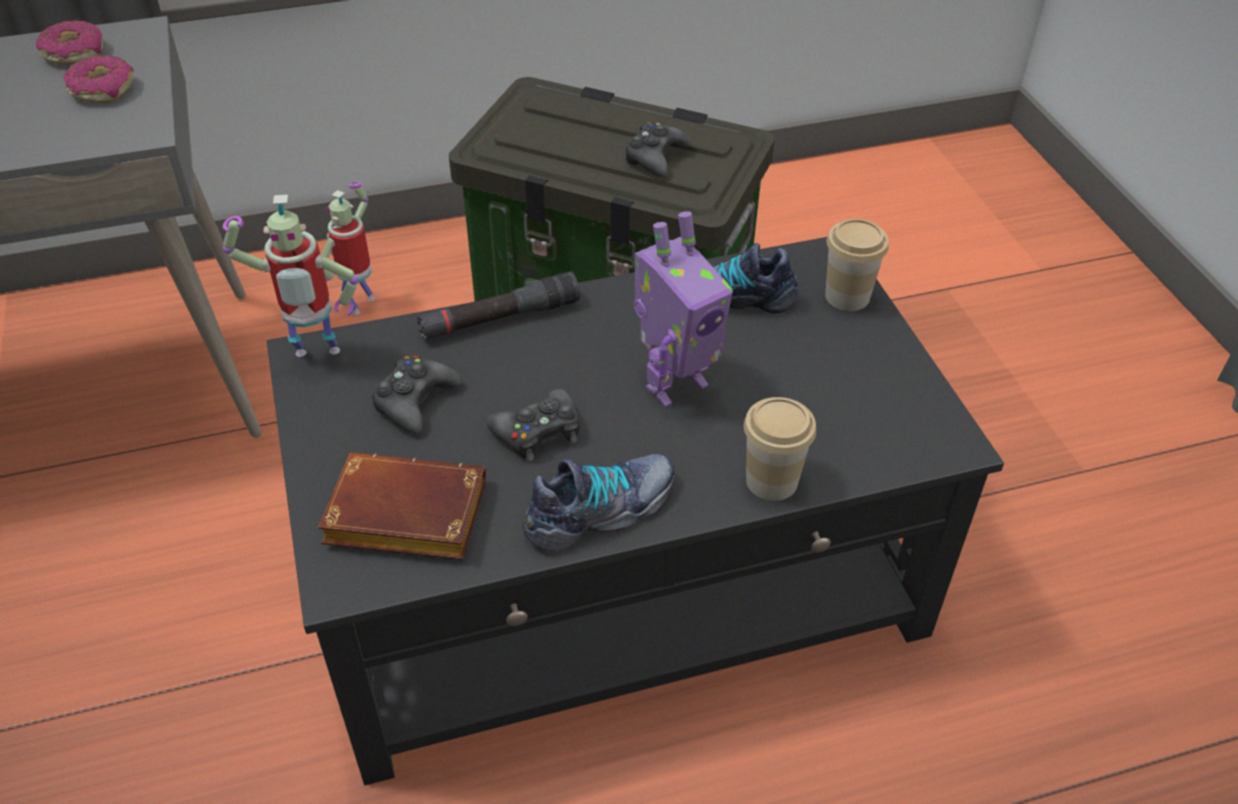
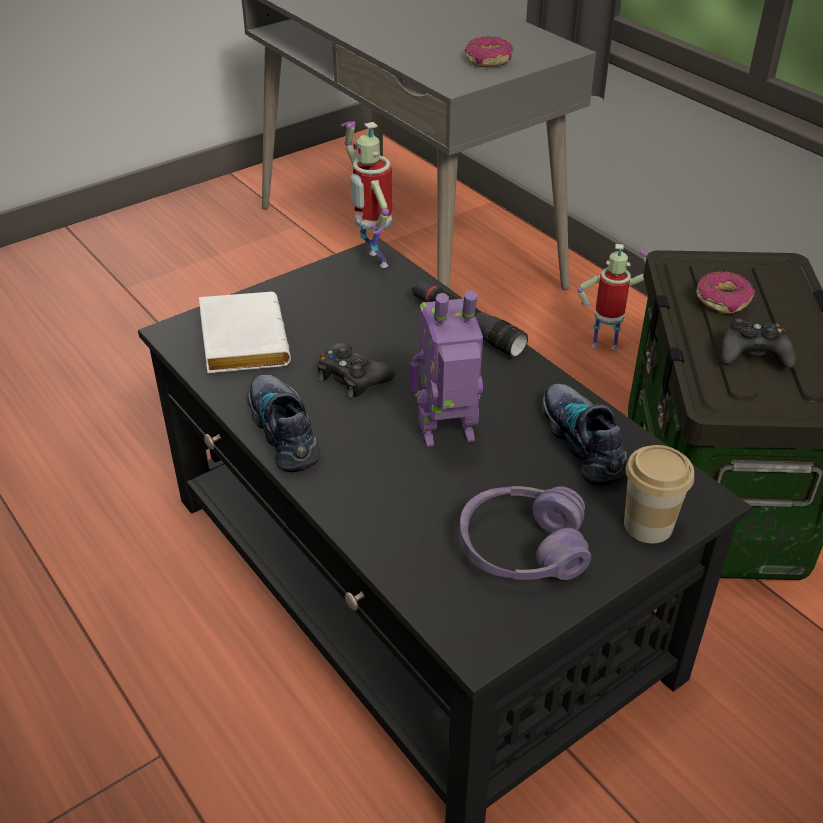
camera: 70 degrees right, 5 degrees down
(74, 53) = (520, 40): donut -> donut (723, 300)
(401, 518) = (240, 340): brown book -> white book
(415, 401) = (353, 313): black game controller -> none
(601, 512) = (285, 430): shoe -> shoe turned 150 degrees counterclockwise
(674, 384) = (448, 436): toy robot -> toy robot turned 135 degrees clockwise
(771, 480) = (363, 520): cup -> none
(849, 381) = (521, 548): none -> purple headphones

